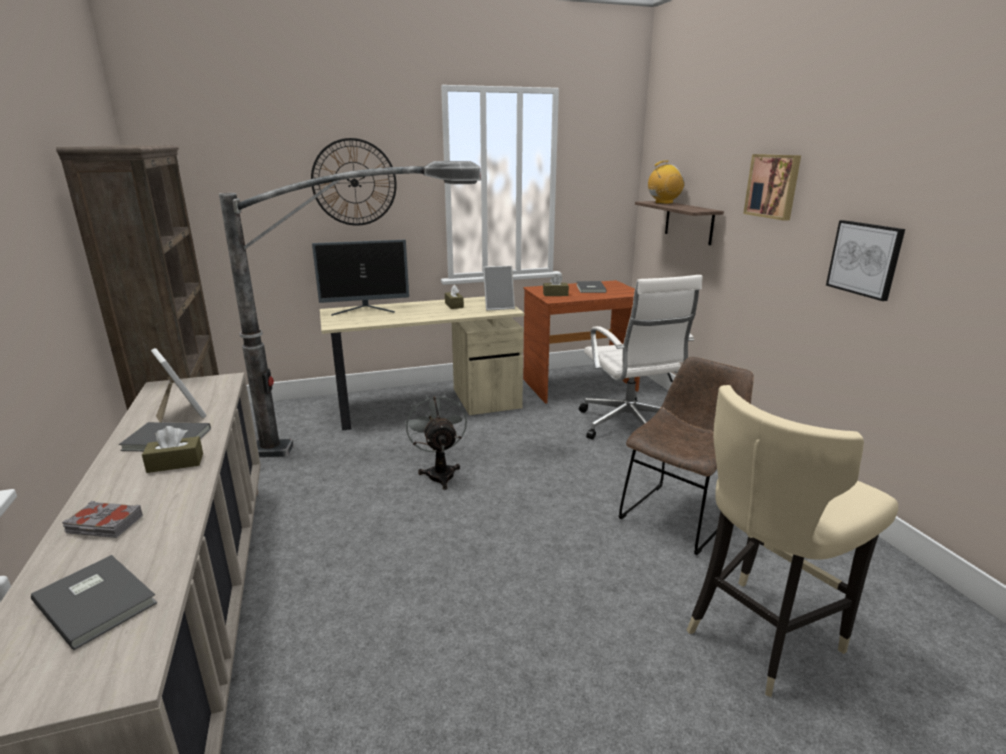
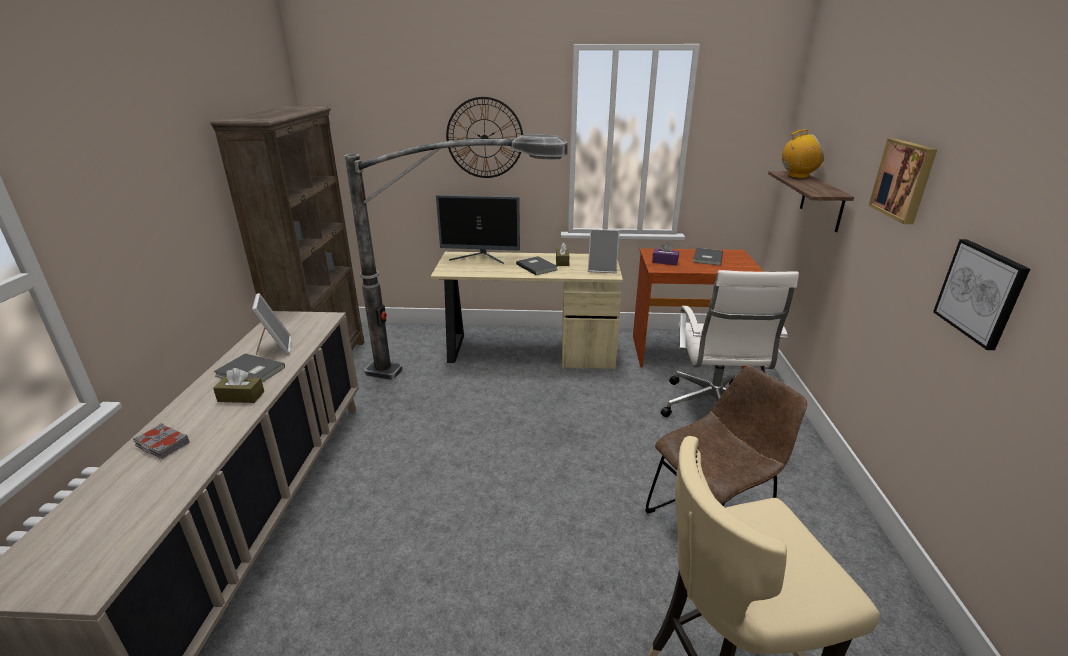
camera: 20 degrees right, 5 degrees up
(97, 600) = (117, 513): grey book -> grey book (537, 266)
(439, 472) = (506, 423): grey fan -> none
(555, 294) = (665, 261): brown tissue box -> purple tissue box

